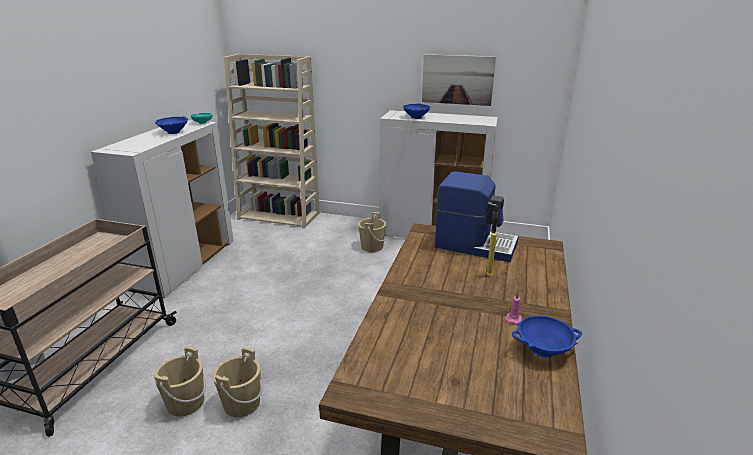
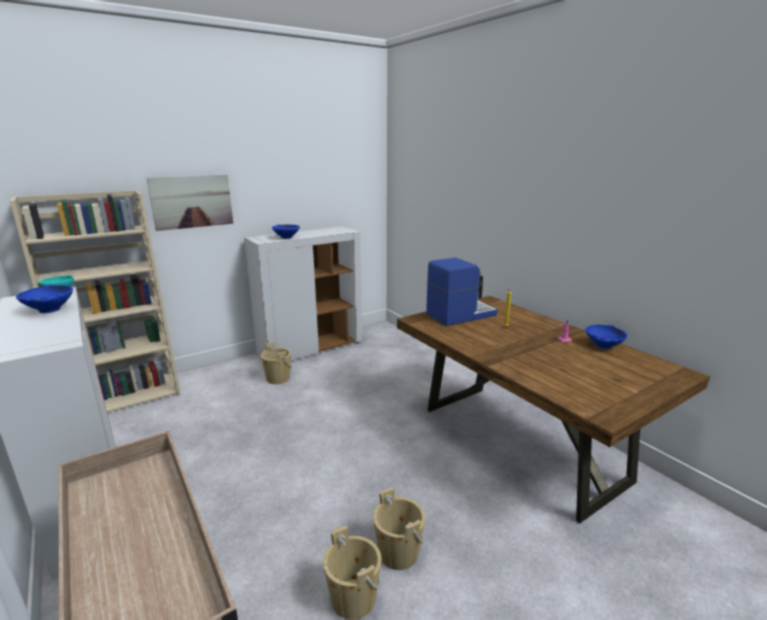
camera: 50 degrees left, 5 degrees down
(457, 79) = (303, 198): picture -> picture (192, 201)

